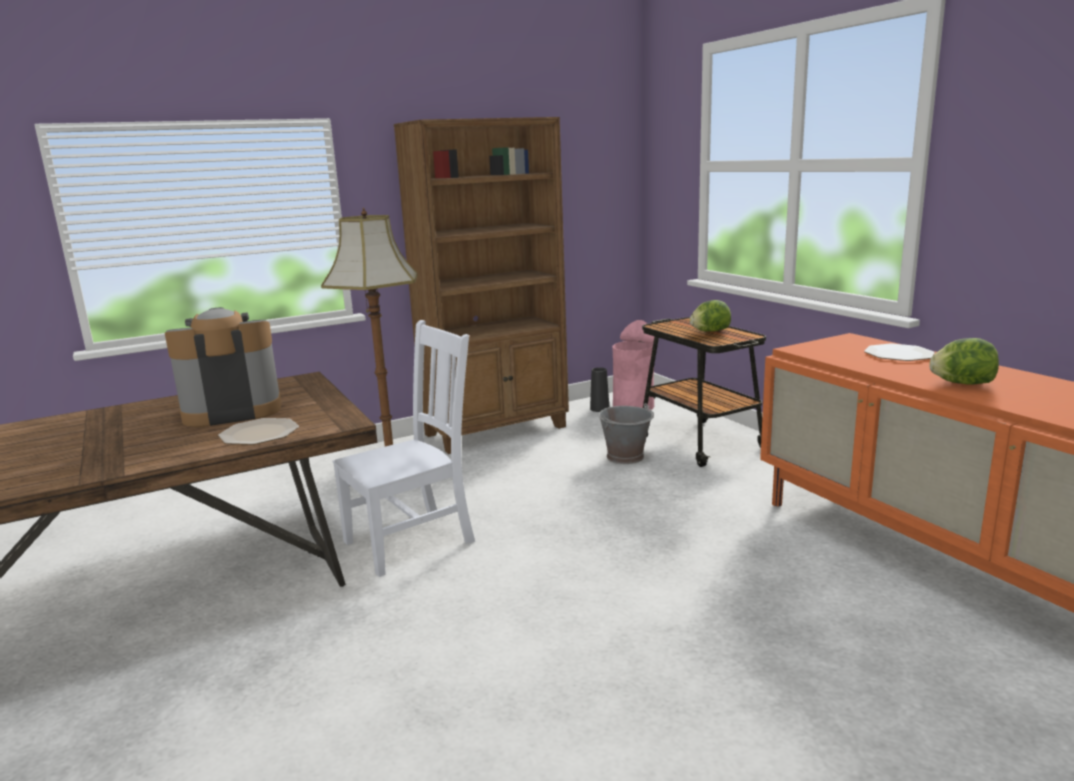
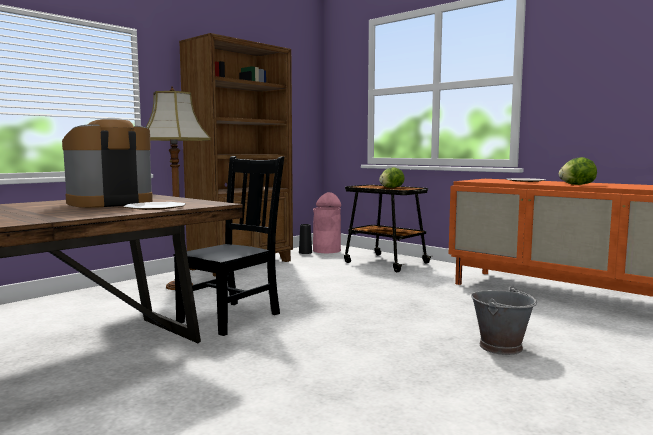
camera: 20 degrees left, 10 degrees down
(413, 540) = (232, 317): white chair -> black chair
(626, 457) = (345, 271): grey bucket -> grey bucket (501, 346)

